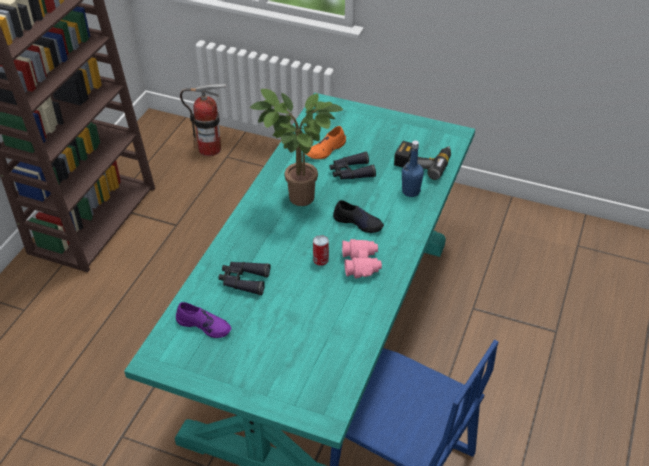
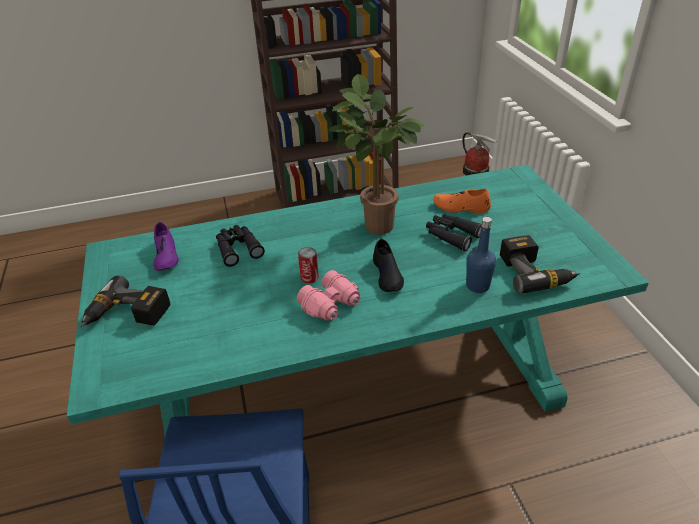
camera: 55 degrees right, 5 degrees down
(260, 375) = (127, 315): none -> power drill

